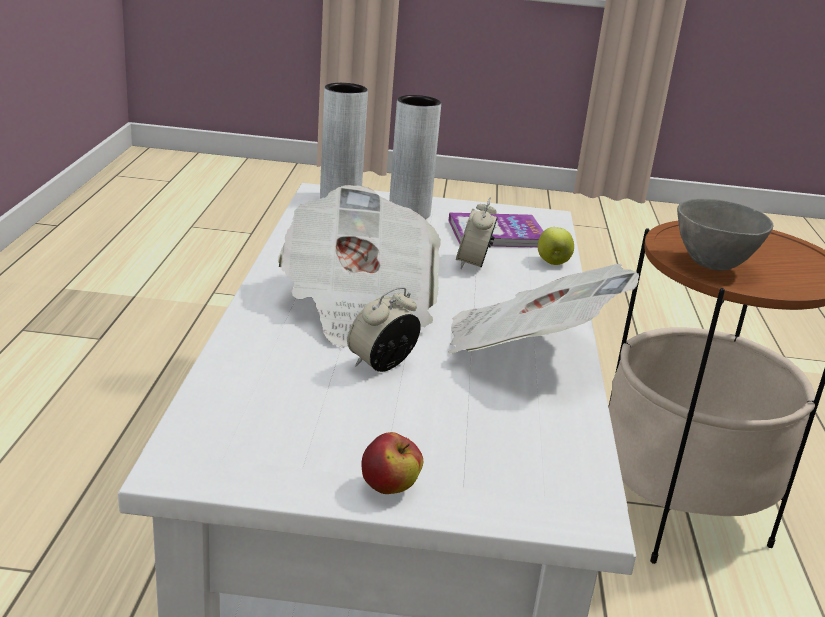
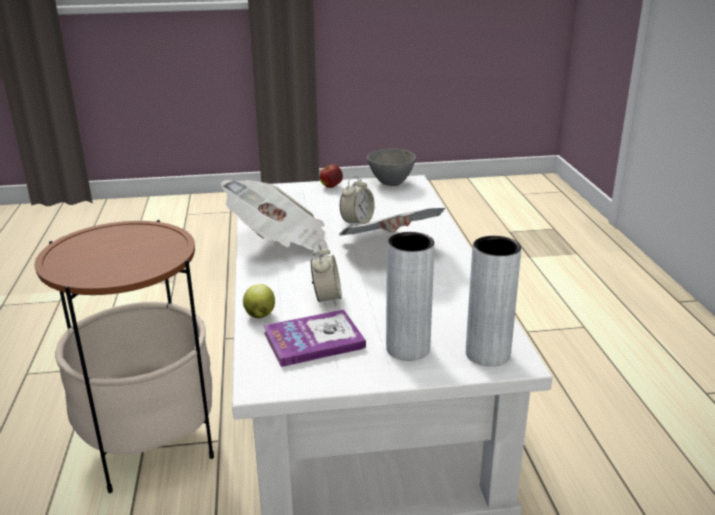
camera: 170 degrees right, 0 degrees up
(713, 265) = (151, 237): grey bowl -> grey bowl (390, 182)

